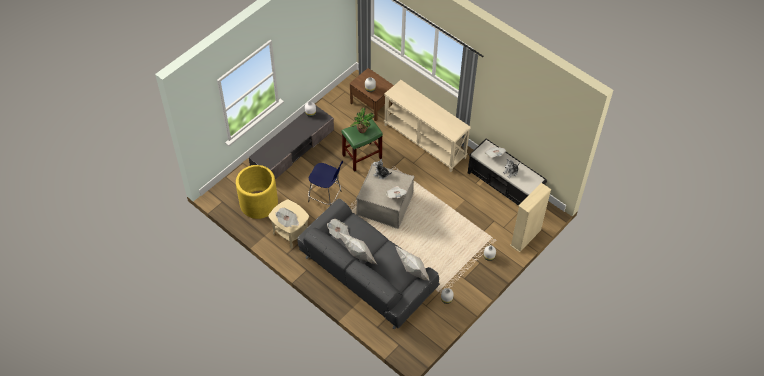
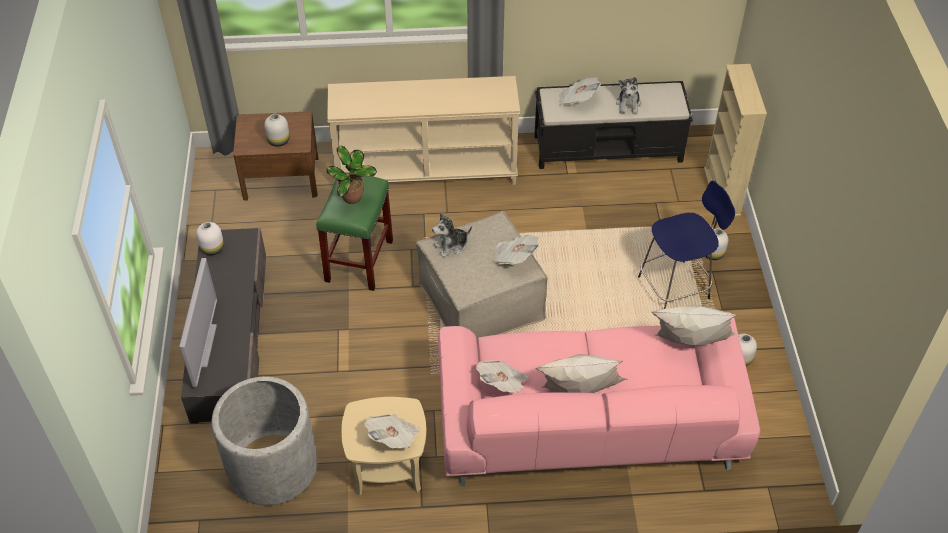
camera: 45 degrees left, 5 degrees down
(259, 203) = (272, 466): yellow planter -> grey planter
(272, 145) = (202, 345): none -> television
(326, 197) = (376, 363): blue stool -> blue stool (676, 287)
(367, 274) = (587, 425): grey sofa -> pink sofa

